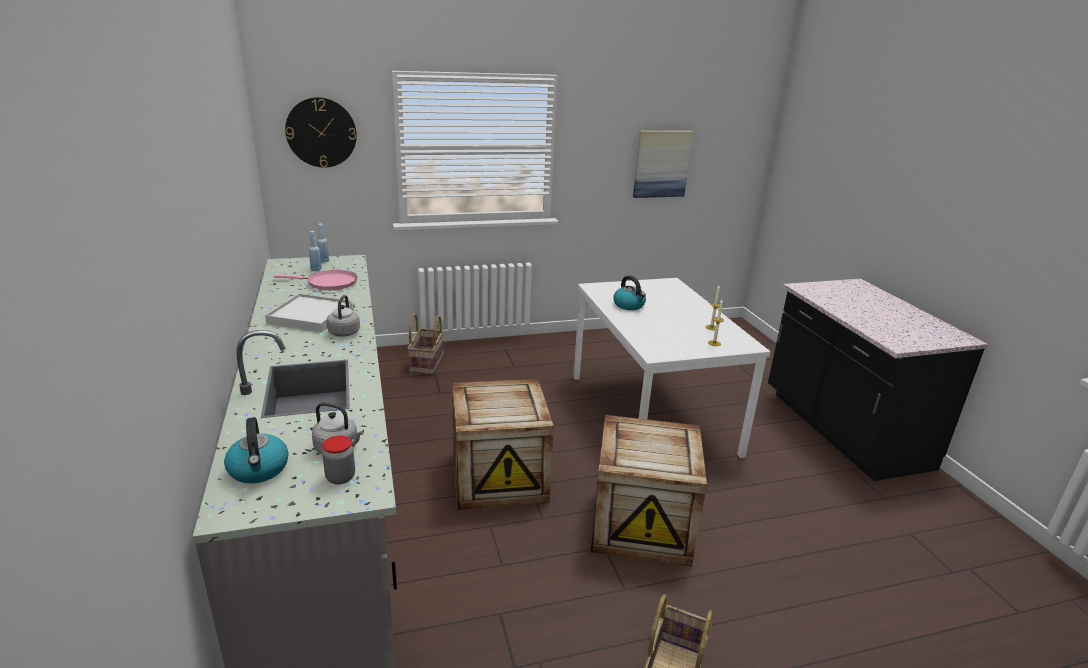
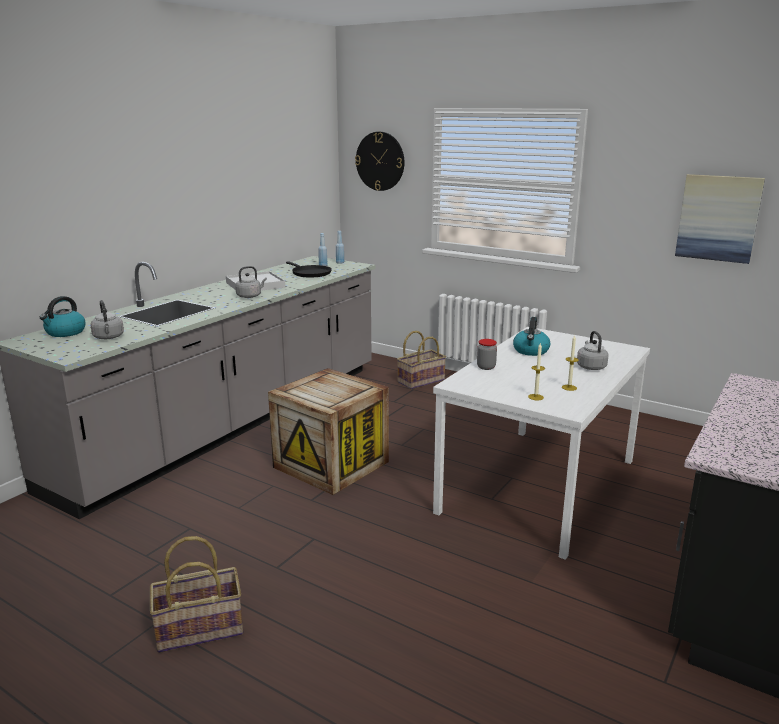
camera: 50 degrees right, 5 degrees down
(329, 283) = (310, 273): pink frying pan -> black frying pan
(340, 477) = (79, 347): jar -> jar (486, 367)
(641, 525) = (366, 544): crate -> none
(684, 305) = (590, 366): none -> grey kettle

